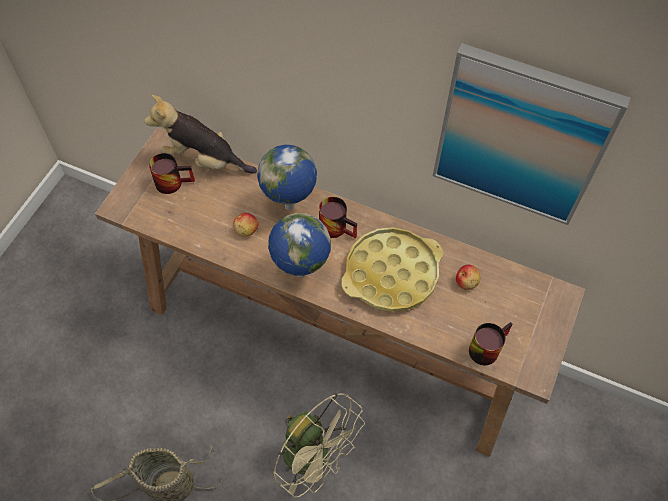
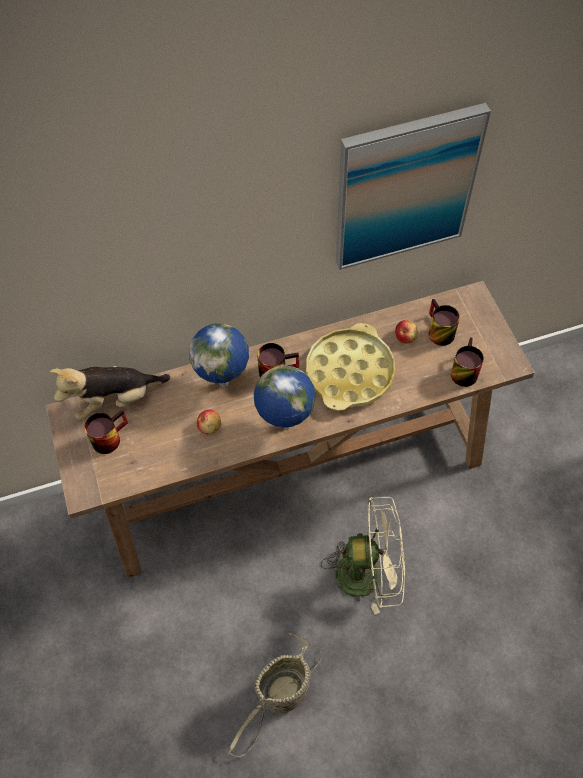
camera: 40 degrees left, 0 degrees up
(498, 298) = (437, 331): none -> mug

